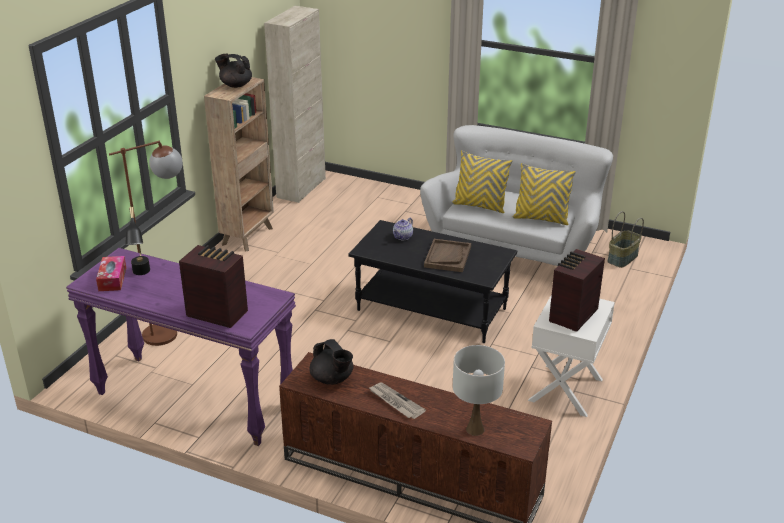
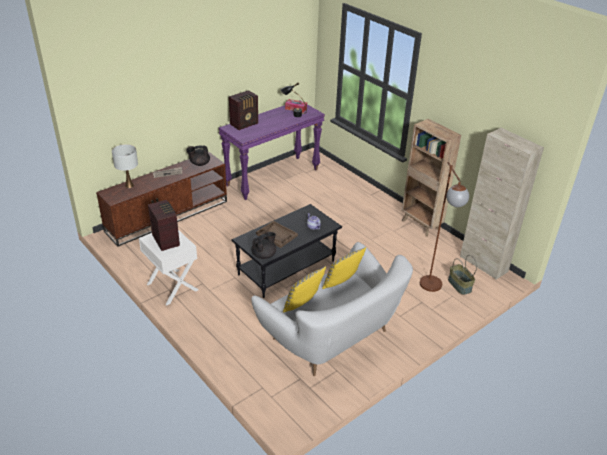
camera: 115 degrees right, 5 degrees up
(171, 331) = (333, 181): brown floor lamp -> brown floor lamp (433, 289)
(235, 85) = (440, 130): black teapot -> black teapot (264, 255)
(623, 258) = (278, 391): basket -> basket (459, 285)

